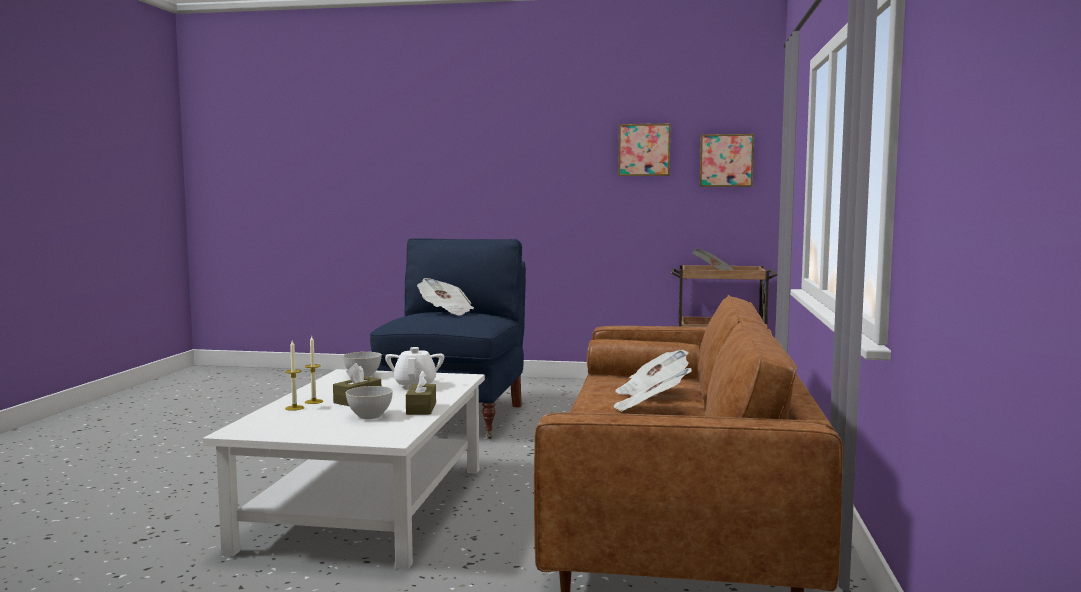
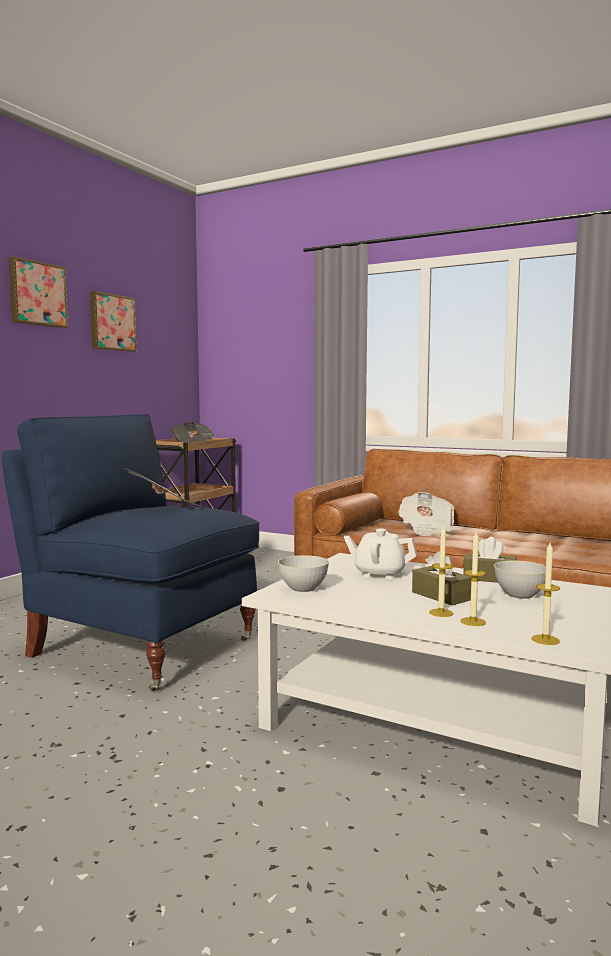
camera: 70 degrees left, 0 degrees up
(256, 422) = (545, 640): none -> candle
(649, 410) = (486, 536): newspaper -> none
(726, 160) = (168, 341): picture -> picture (36, 294)

